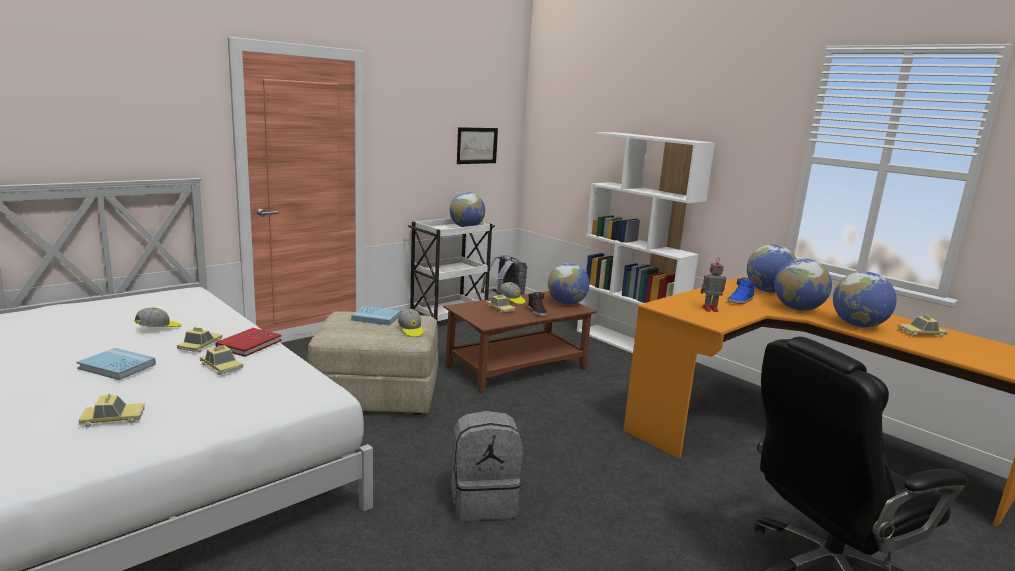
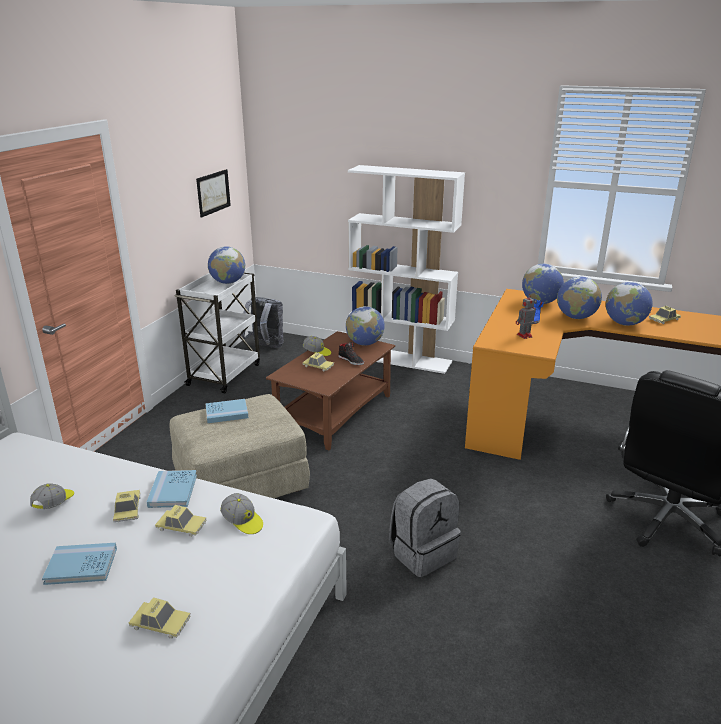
camera: 25 degrees left, 10 degrees up
(113, 419) = (160, 623): toy car -> toy car turned 60 degrees clockwise
(249, 344) = (173, 491): red book -> blue book
(410, 330) = (273, 418): cap -> cap (242, 521)

